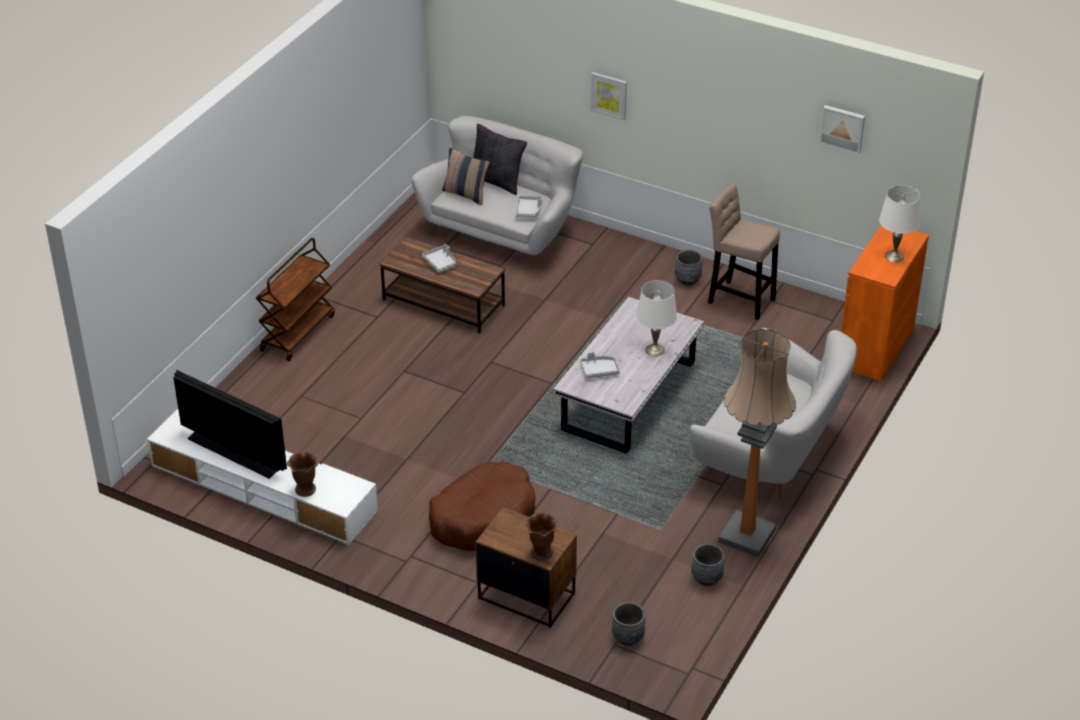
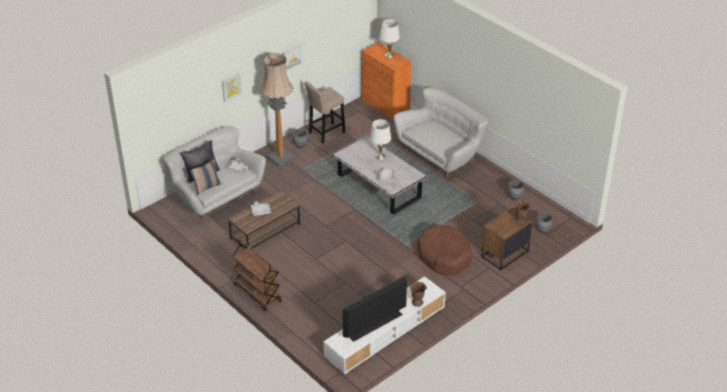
camera: 70 degrees left, 0 degrees up
(747, 535) = (493, 177): floor lamp -> floor lamp (280, 158)
(843, 128) = (336, 20): picture -> picture (291, 57)

